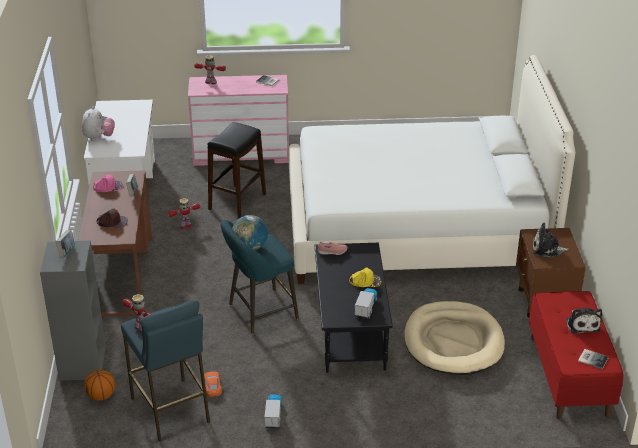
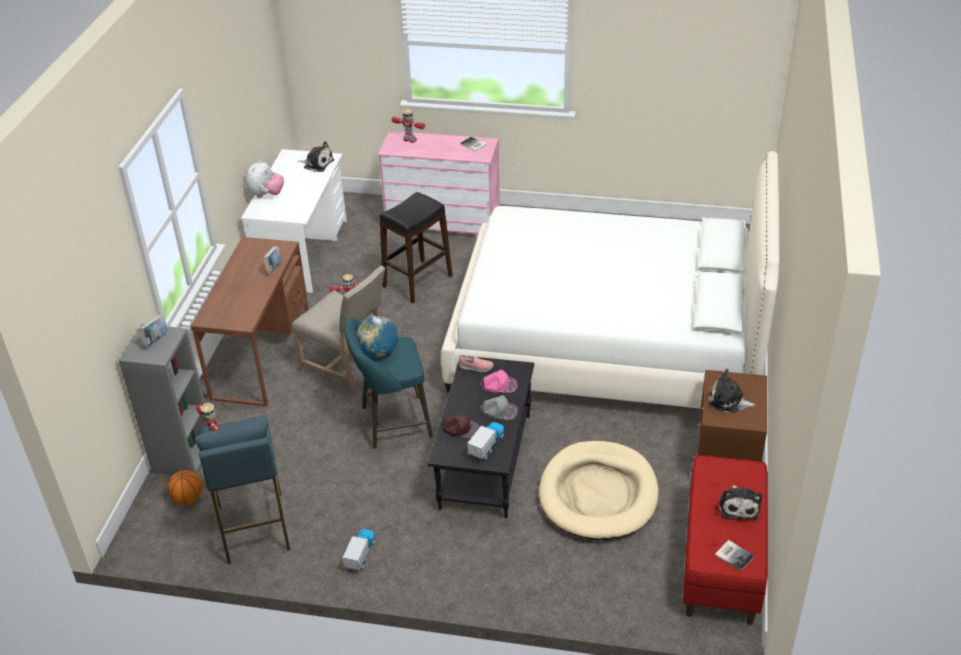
camera: 15 degrees right, 5 degrees up
(108, 187) = (251, 257): pink cap -> pink cap (499, 385)
(112, 222) = (238, 301): brown cap -> brown cap (461, 428)
(134, 109) = (317, 163): none -> plush toy
(203, 275) = (348, 367): none -> beige chair
(212, 386) = (308, 506): orange toy car -> none
(365, 281) = (499, 410): yellow cap -> grey cap

